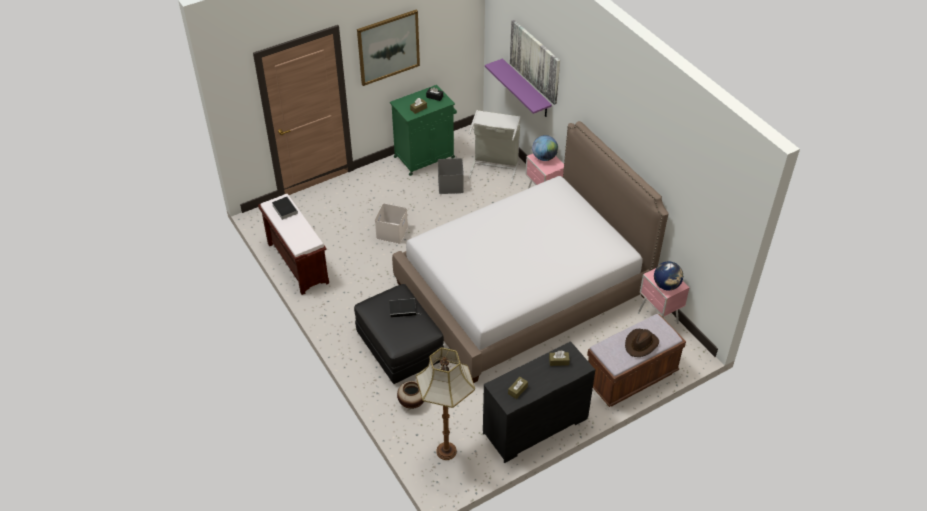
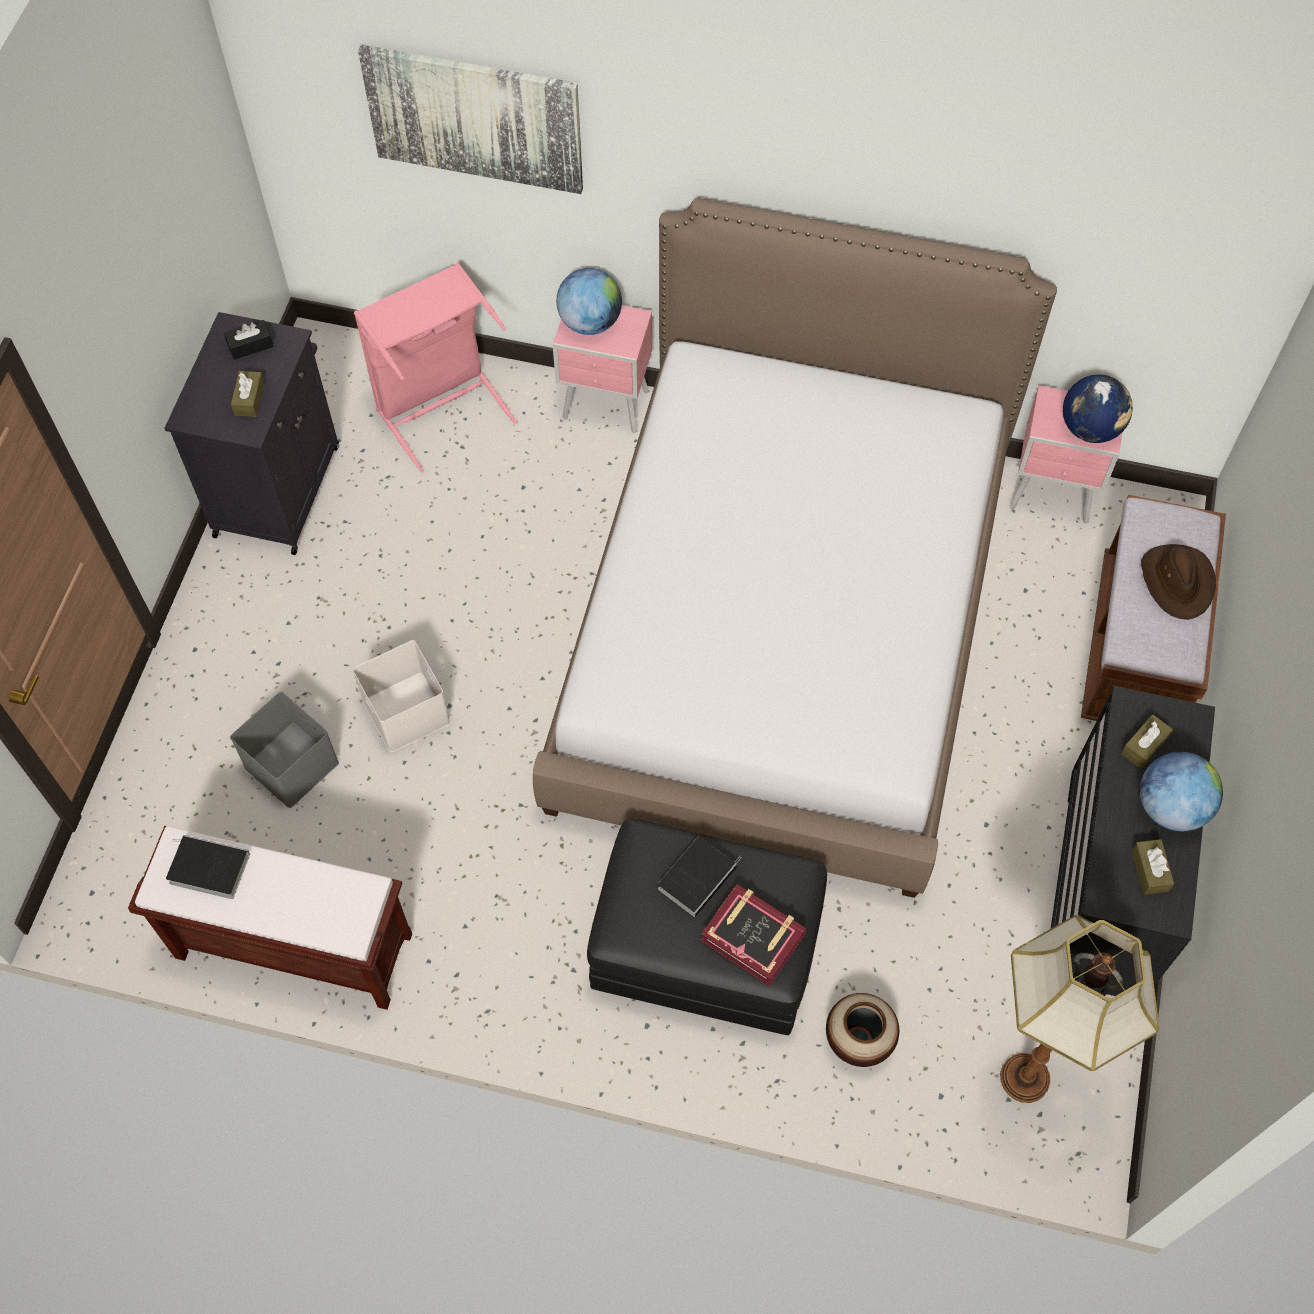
camera: 45 degrees left, 15 degrees up
(388, 47) = (112, 303): picture -> none
(399, 334) = (753, 937): none -> book
(425, 157) = (278, 488): green cabinet -> black cabinet
(450, 185) = (398, 512): grey storage box -> grey storage box (289, 765)
(494, 167) = (440, 406): grey laundry basket -> pink laundry basket
(526, 89) = (453, 194): purple shelf -> none
(545, 381) = (1171, 807): none -> globe

